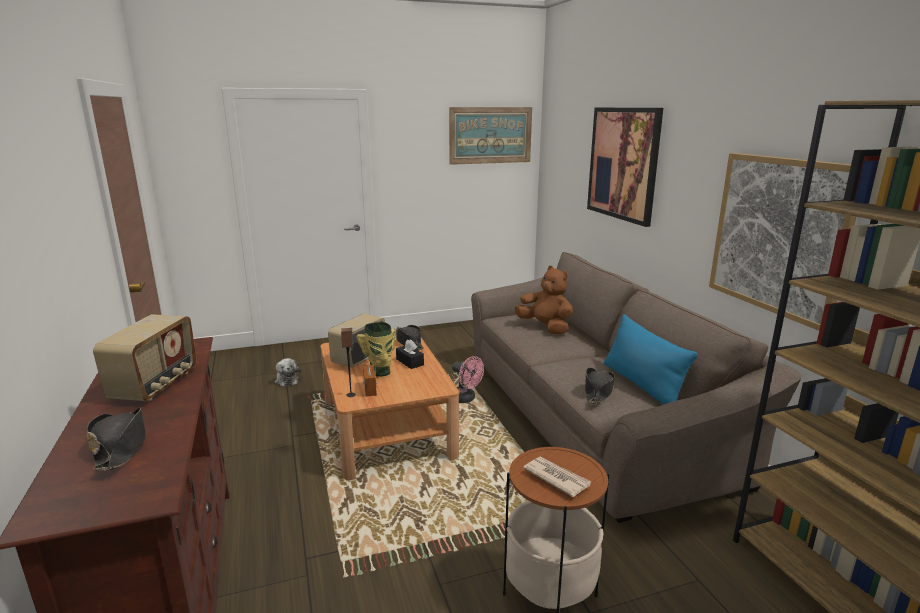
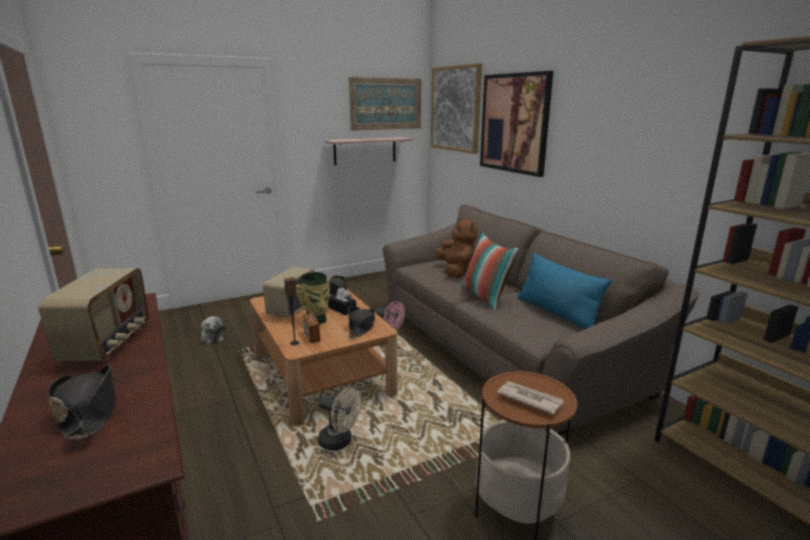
camera: 10 degrees left, 0 degrees up
(386, 501) = (340, 442): none -> beige fan
(465, 186) = (365, 150): none -> shelf
(545, 328) = (456, 271): brown plush toy -> brown plush toy turned 45 degrees clockwise
(568, 361) = (486, 298): none -> pillow
(598, 391) = (523, 321): black hat -> black hat (361, 327)
(778, 235) = (671, 174): picture -> picture (455, 109)

